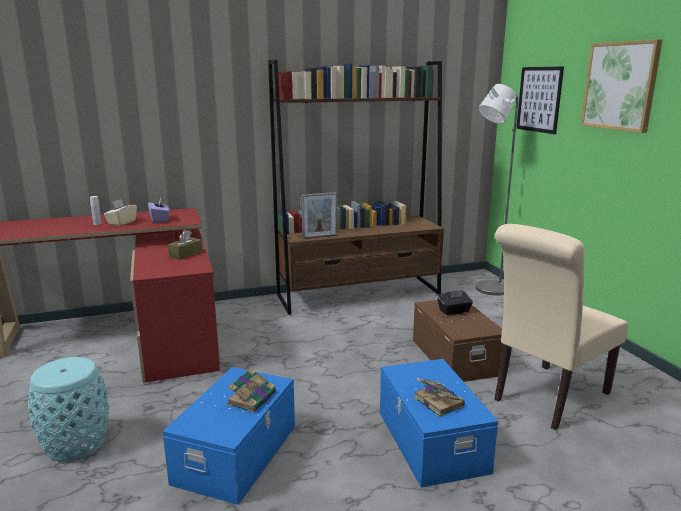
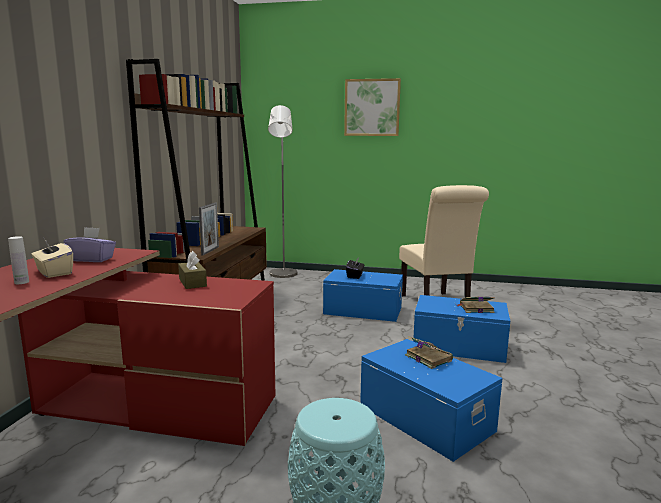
camera: 60 degrees left, 5 degrees down
(456, 356) = (363, 310): brown storage box -> blue storage box
(539, 99) = (294, 119): picture -> none

